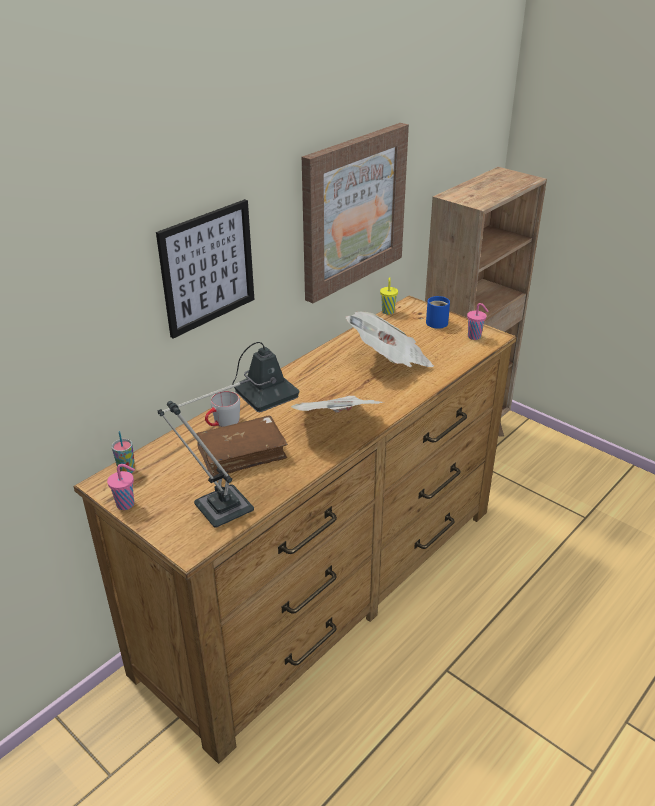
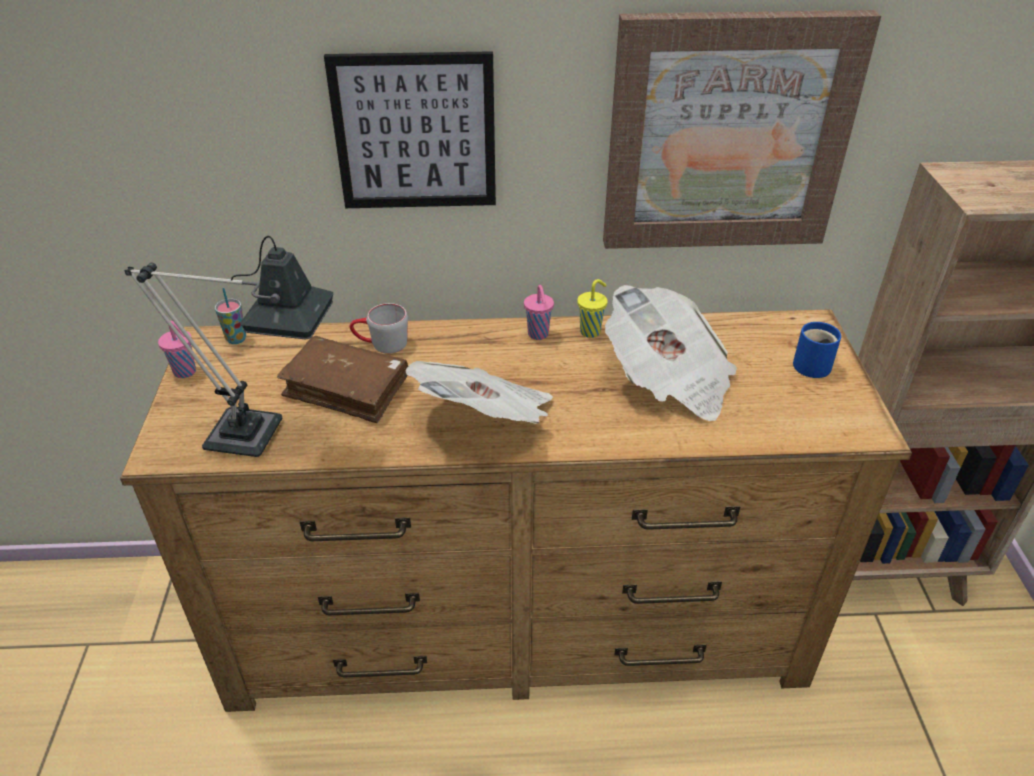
camera: 45 degrees right, 5 degrees up
(388, 311) = (766, 316): yellow cup -> yellow cup (591, 331)
(475, 337) = (840, 416): pink cup -> pink cup (538, 335)

